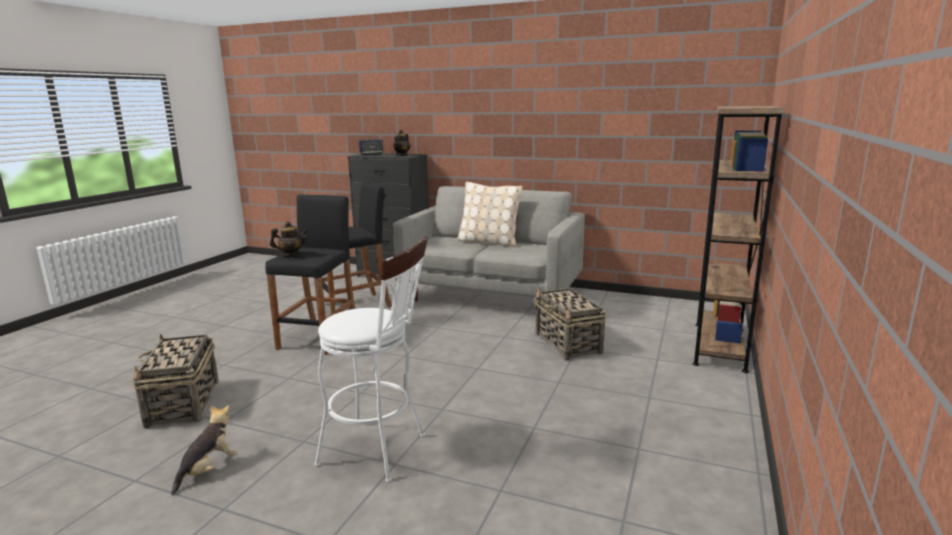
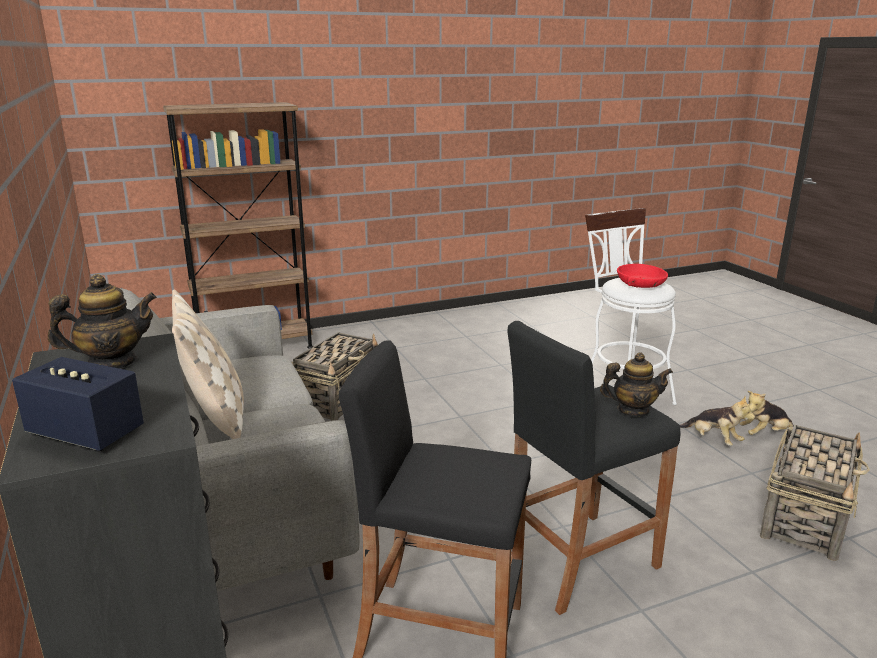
camera: 135 degrees left, 5 degrees up
(262, 438) = (713, 440): none -> plush toy
(291, 255) = (633, 410): teapot -> teapot turned 150 degrees clockwise
(359, 317) = (641, 283): none -> red bowl

